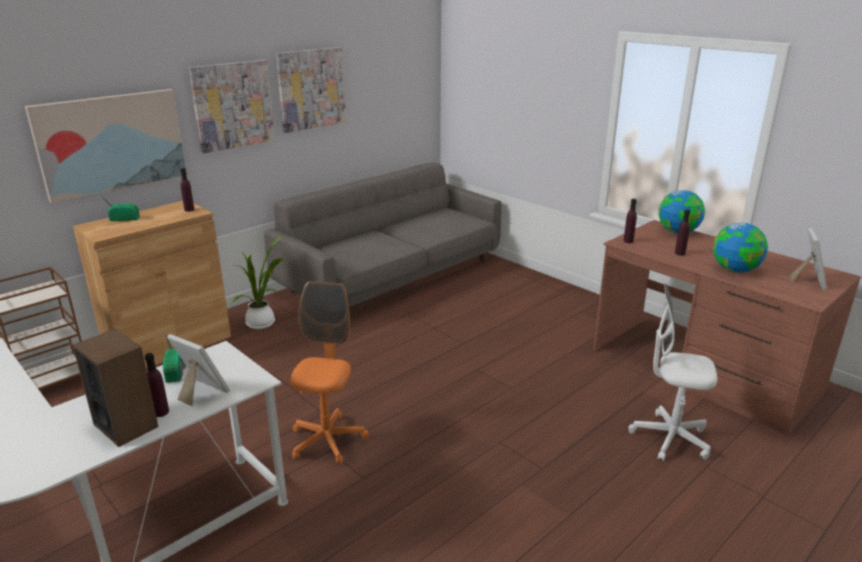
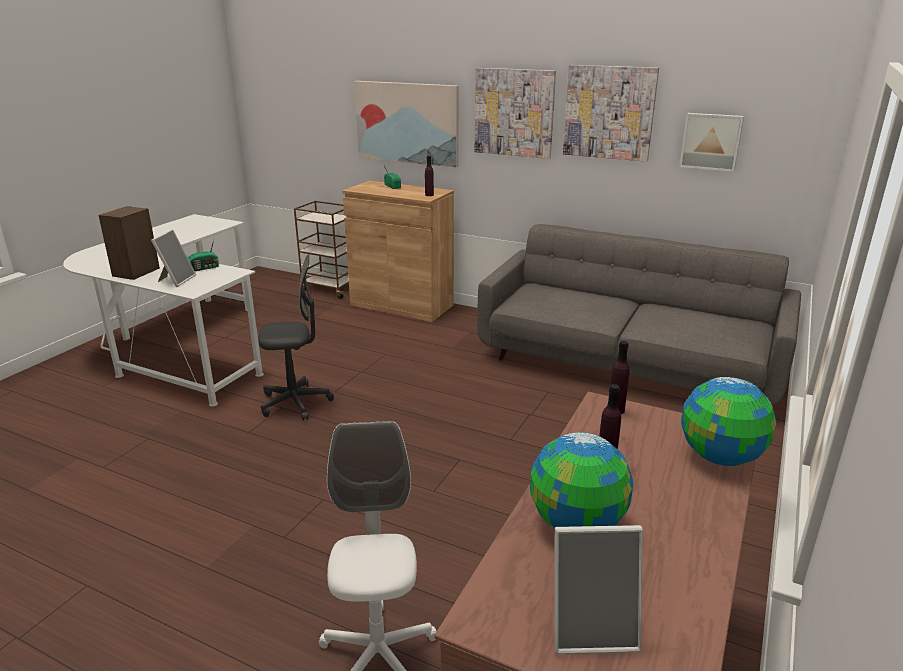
camera: 70 degrees right, 0 degrees up
(161, 412) = (151, 276): purple bottle -> none
(263, 323) = (465, 328): potted plant -> none
(327, 440) = (295, 403): orange office chair -> grey office chair
(378, 96) = (711, 141): none -> picture

